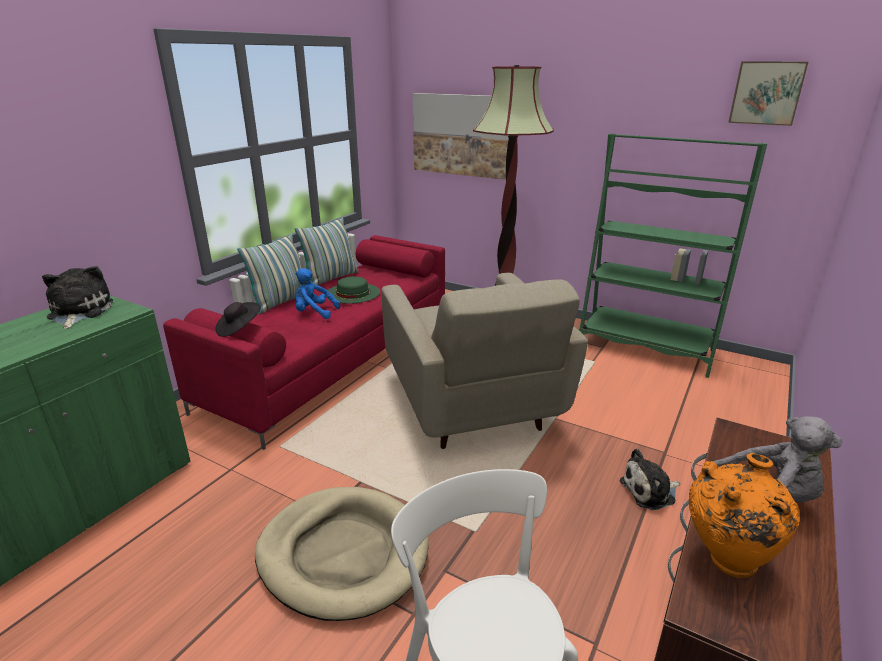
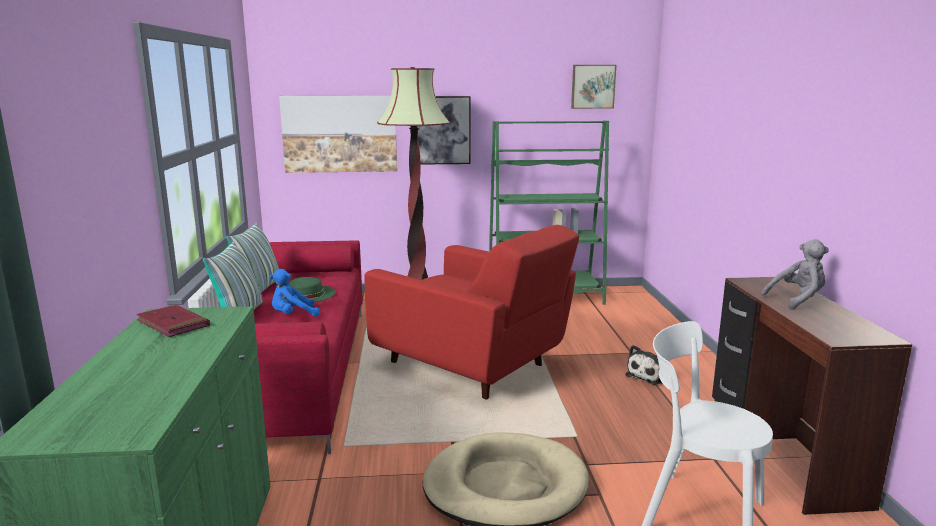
camera: 35 degrees left, 10 degrees down
(78, 312) = (173, 324): plush toy -> red book
(239, 329) = (283, 329): black hat -> none
(473, 407) = (473, 367): beige armchair -> red armchair
(564, 139) = (443, 130): none -> picture
(725, 562) = (819, 323): orange vase -> none

